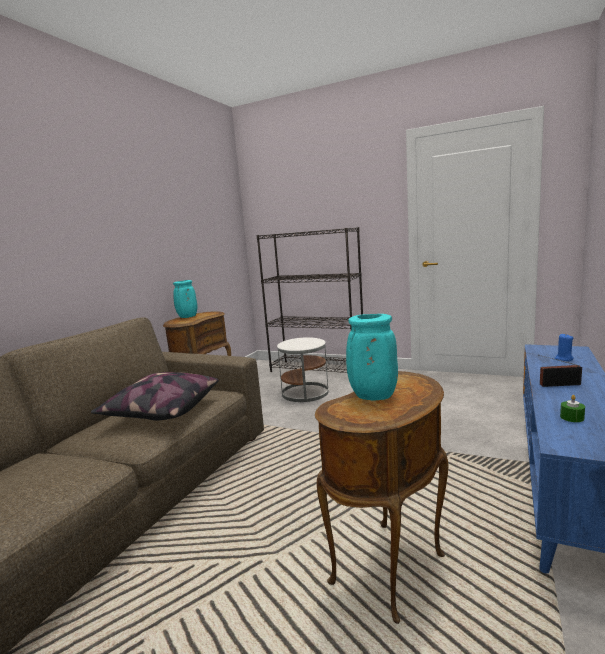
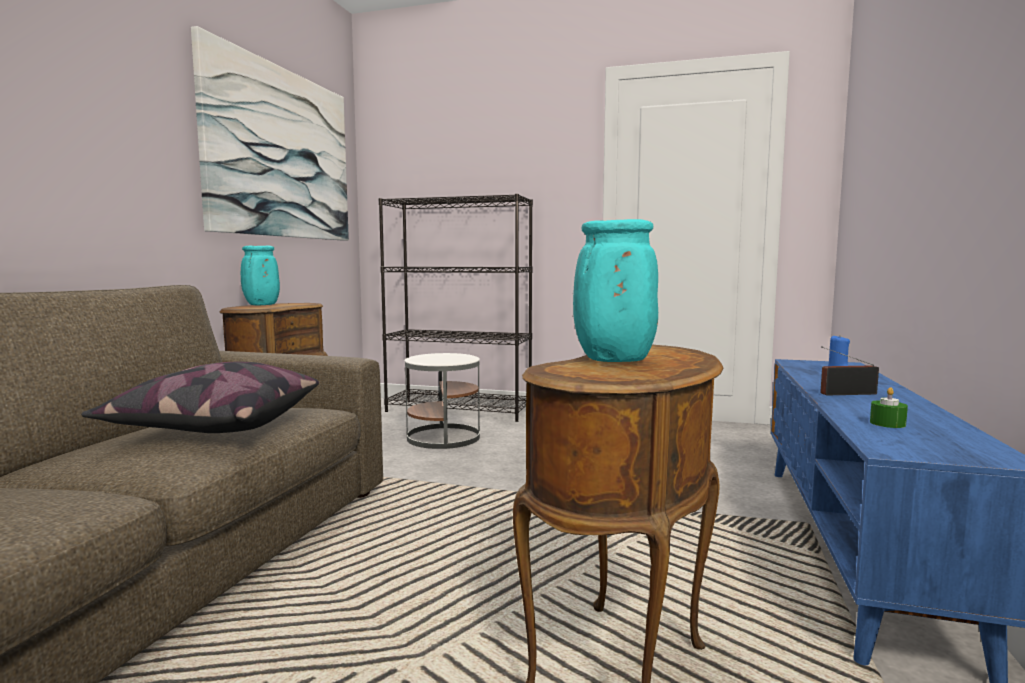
camera: 10 degrees left, 5 degrees down
(192, 215) = (281, 154): none -> picture

